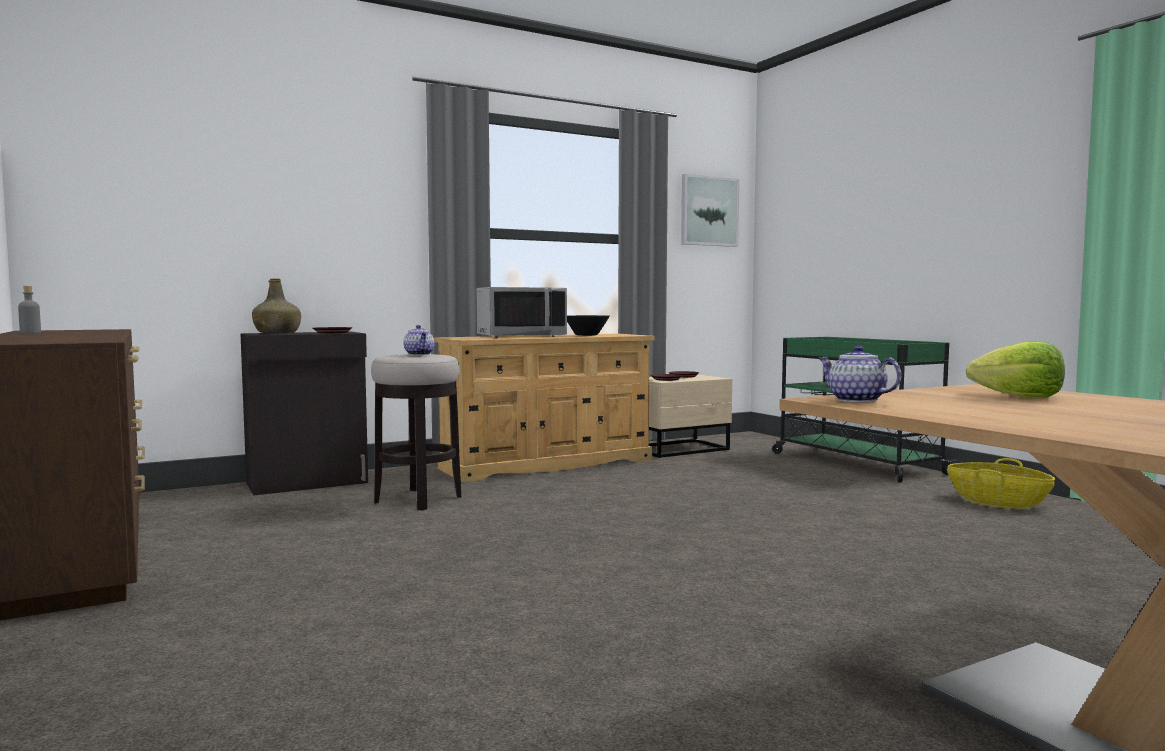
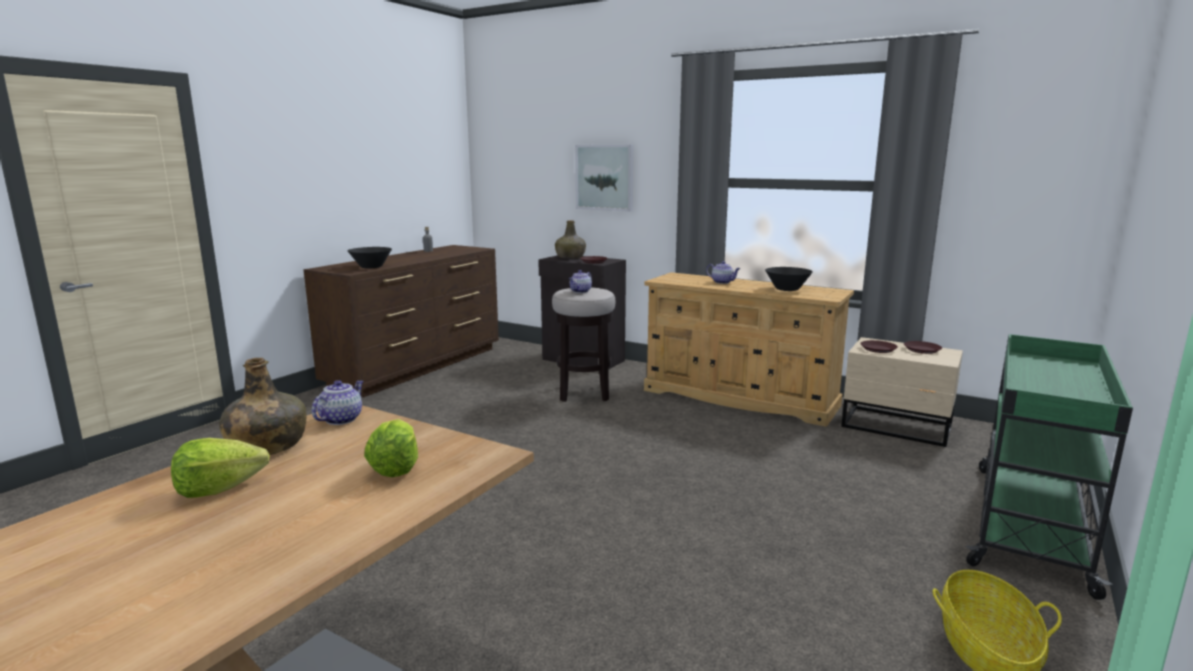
camera: 60 degrees right, 10 degrees up
(84, 338) = (371, 267): none -> black bowl
(521, 336) = (723, 282): grey microwave -> teapot
(708, 211) = (1040, 147): picture -> picture (604, 177)
(943, 413) = (266, 446): none -> green bottle
(1084, 422) = (219, 489): none -> lettuce

